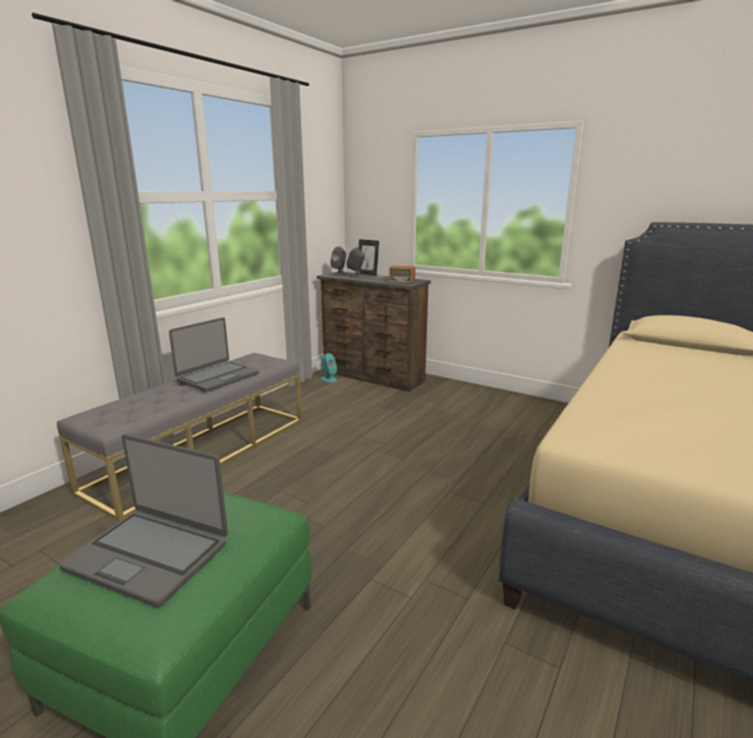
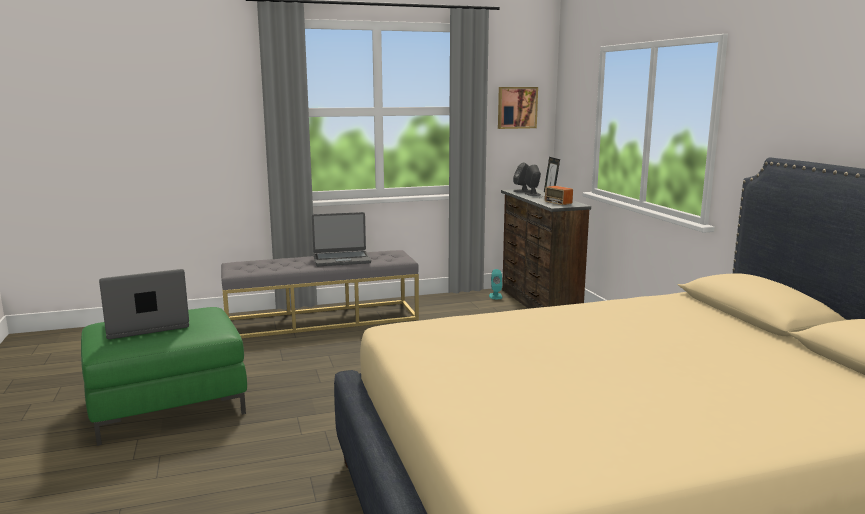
camera: 40 degrees right, 5 degrees down
(149, 555) = (146, 325): laptop -> laptop turned 90 degrees clockwise
(319, 192) = (516, 107): none -> picture

